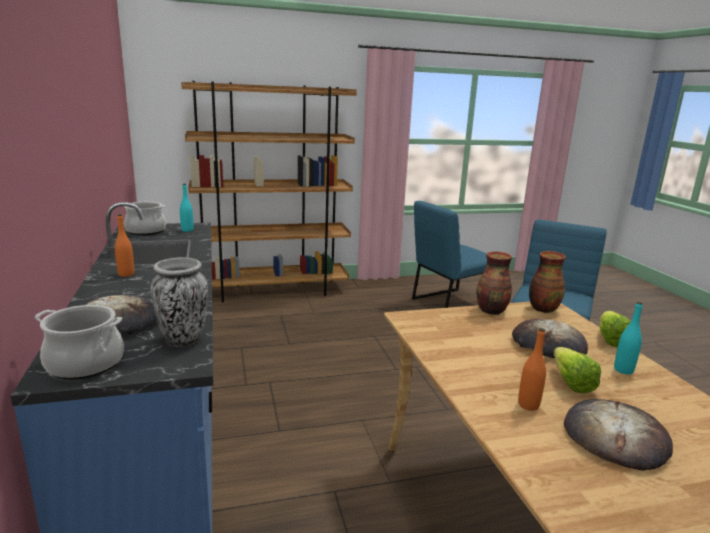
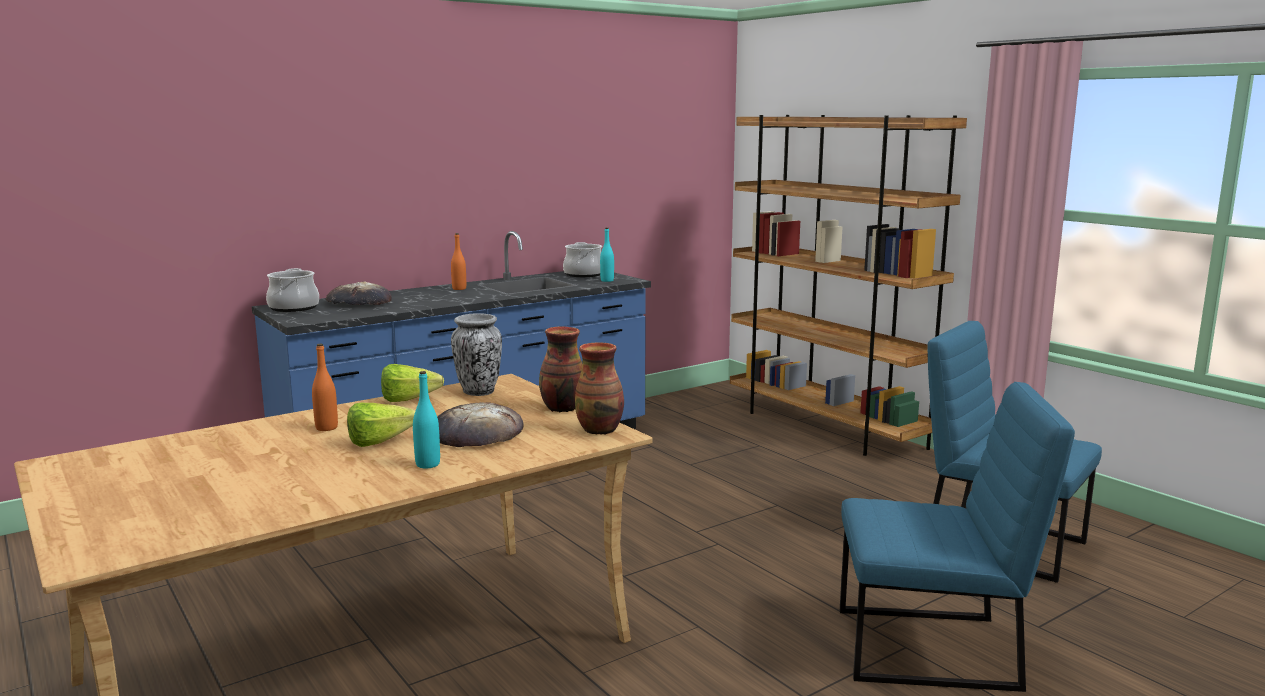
camera: 70 degrees right, 5 degrees down
(183, 340) = (338, 315): vase -> vase (479, 392)
(610, 338) = (524, 461): lettuce -> lettuce (414, 400)
(615, 437) = (276, 456): bread -> none

